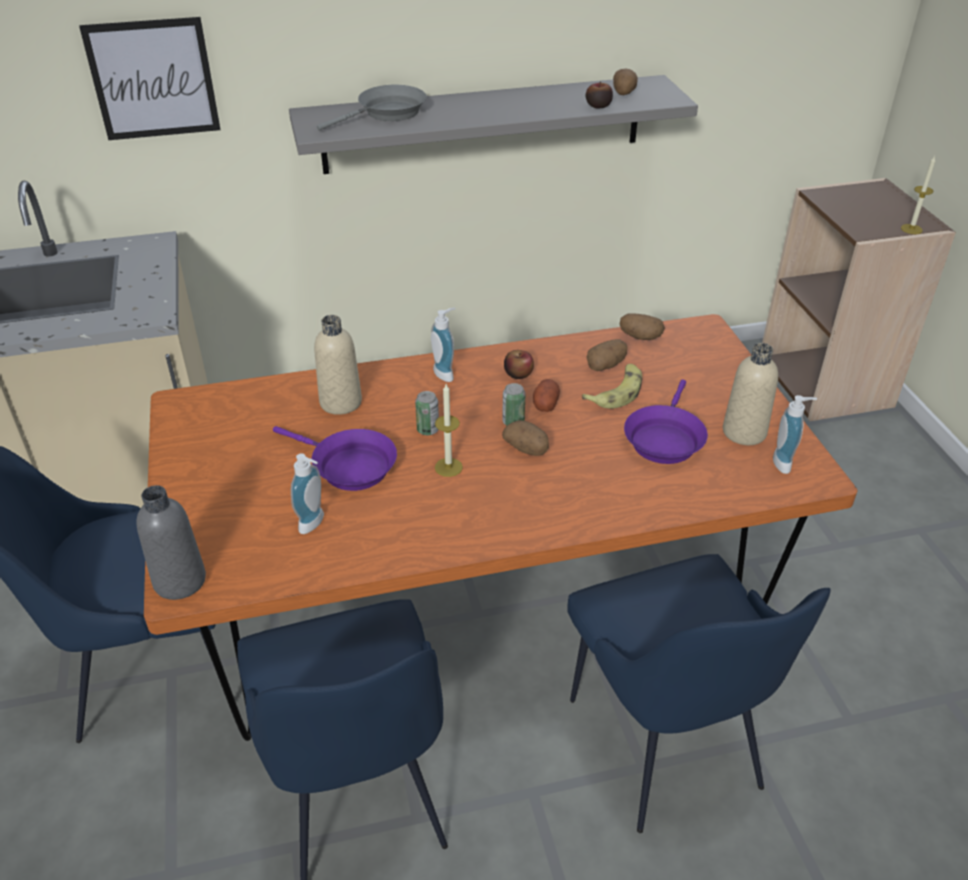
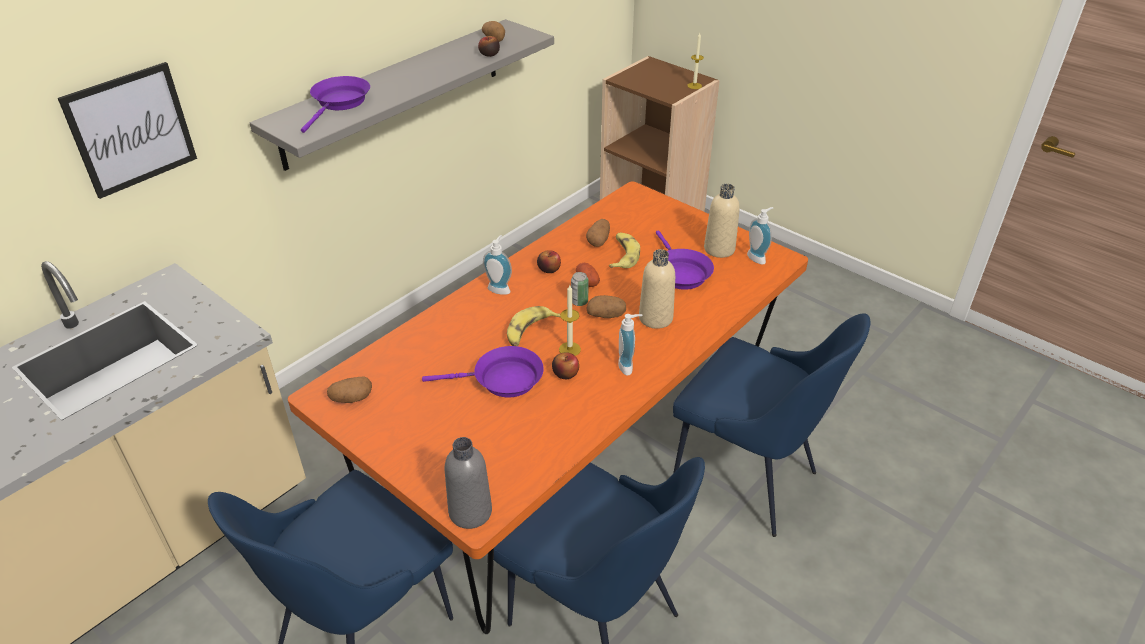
camera: 35 degrees left, 0 degrees up
(315, 524) = (522, 427): soap dispenser -> soap dispenser (628, 366)
(340, 402) = (447, 340): beige bottle -> beige bottle (655, 318)
(387, 113) = (339, 103): grey frying pan -> purple frying pan
(417, 490) = (565, 373): none -> apple
(428, 430) = (529, 331): can -> banana
(640, 337) = (600, 213): potato -> potato (351, 399)

